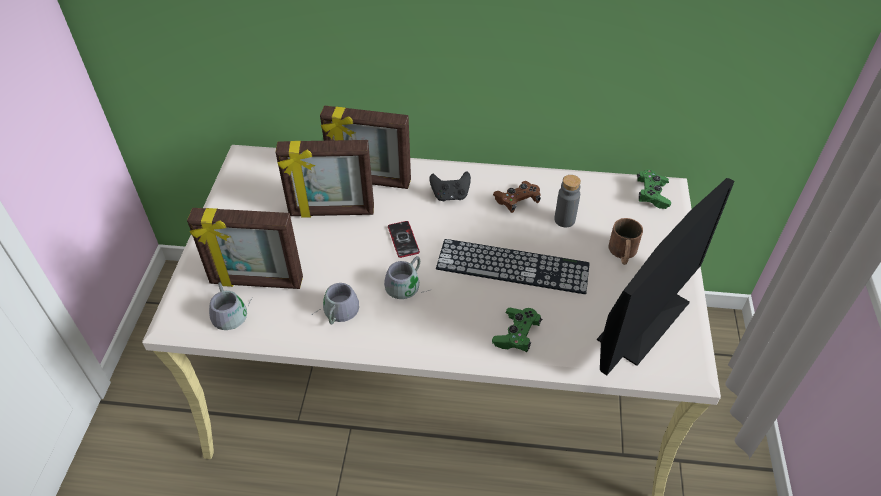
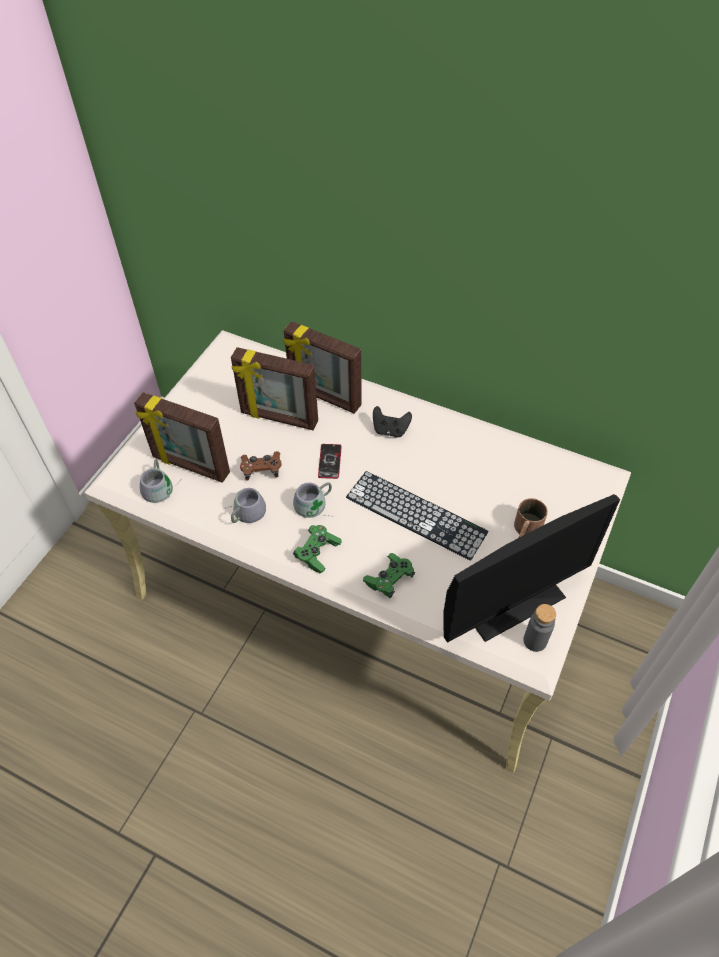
camera: 20 degrees right, 5 degrees up
(517, 201) = (449, 452): brown game controller -> brown game controller (262, 470)
(564, 220) = (485, 483): grey bottle -> grey bottle (535, 641)
(652, 195) = (584, 480): green game controller -> green game controller (317, 553)

